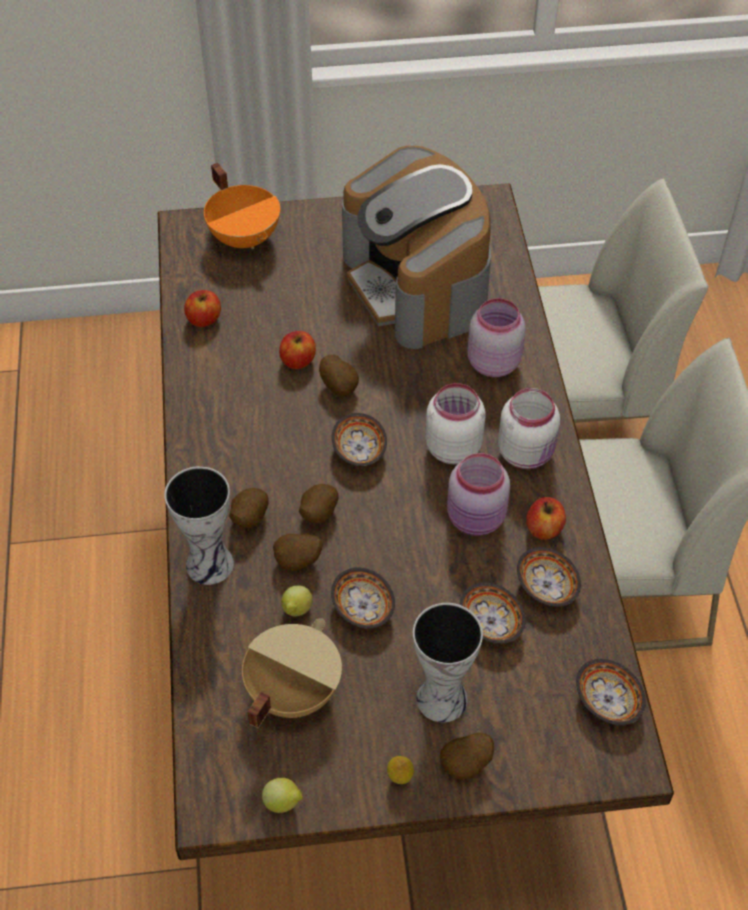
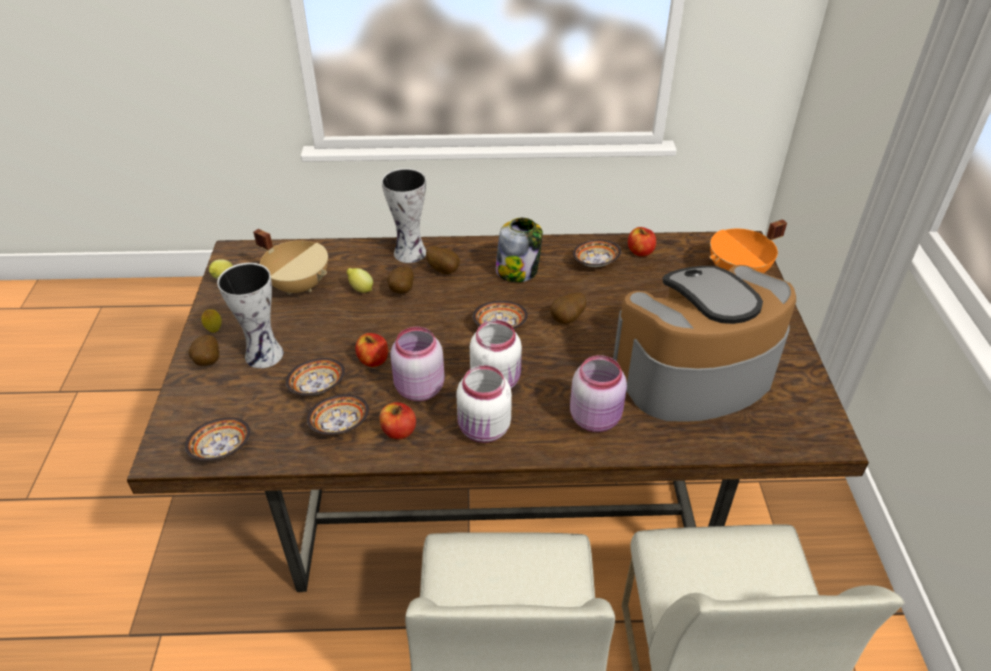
camera: 95 degrees right, 10 degrees down
(247, 439) = (517, 271): none -> jar
(298, 360) = (597, 298): apple -> apple (373, 360)
(317, 514) = (441, 302): potato -> none
(363, 606) = (354, 321): bowl -> bowl (597, 263)

